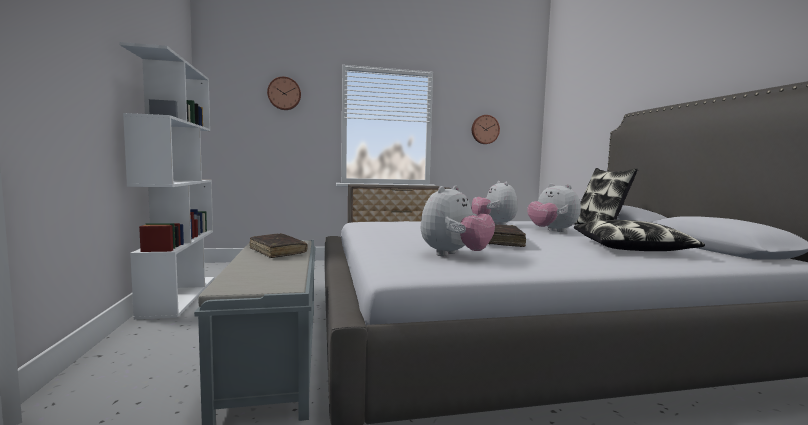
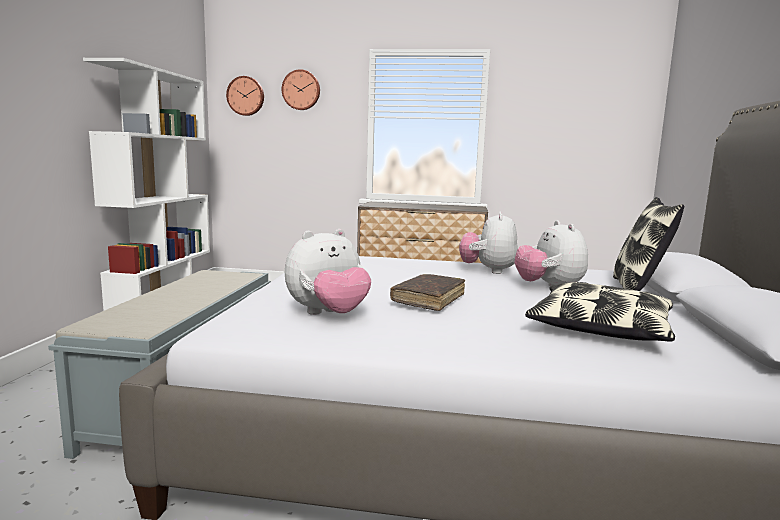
camera: 20 degrees right, 5 degrees up
(277, 251) = (203, 286): brown book -> none
(485, 129) = (565, 128): wall clock -> wall clock (246, 96)

